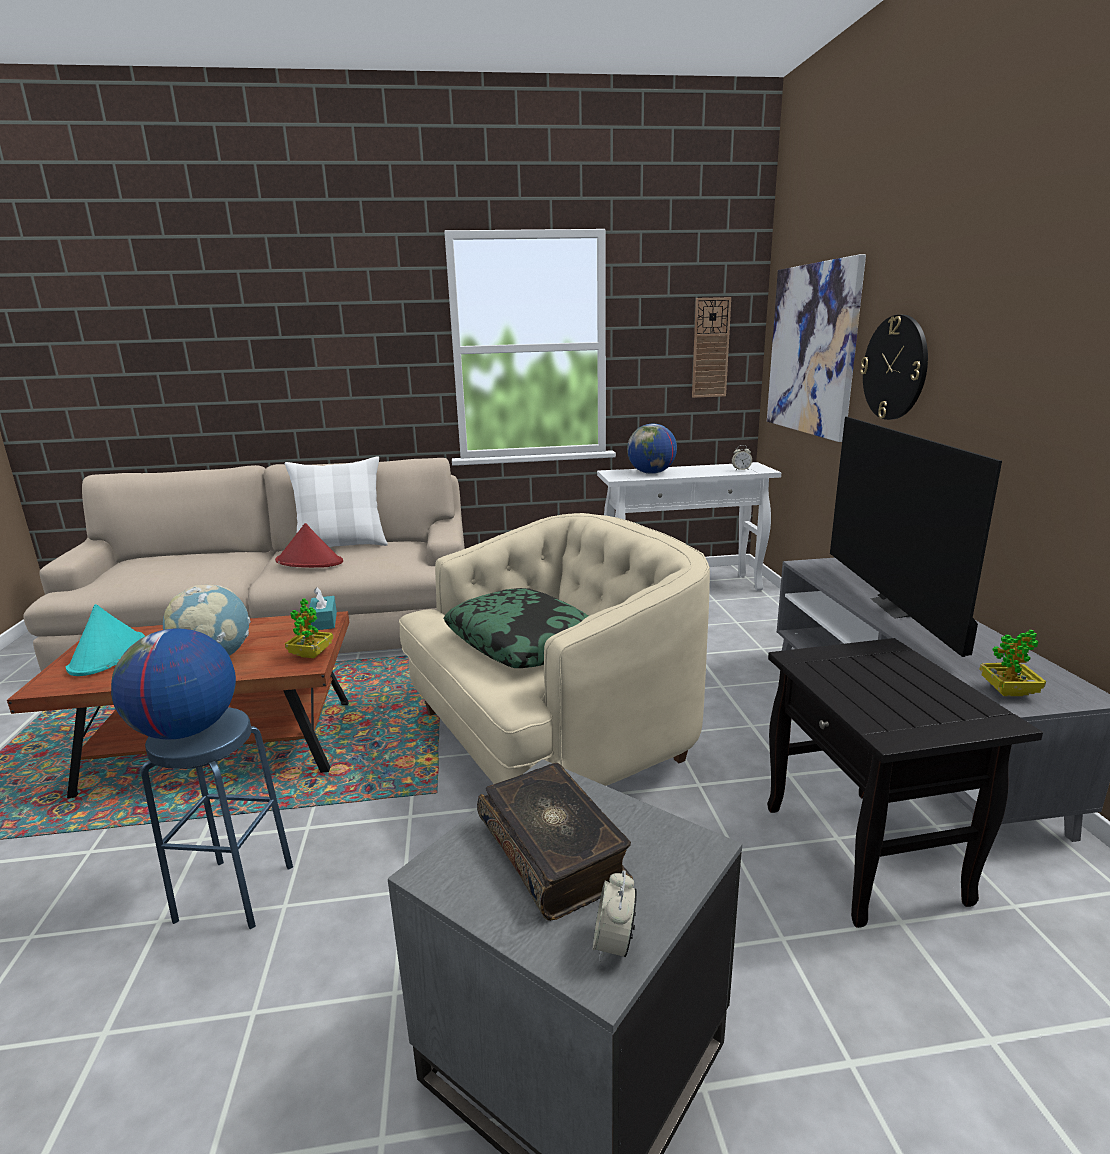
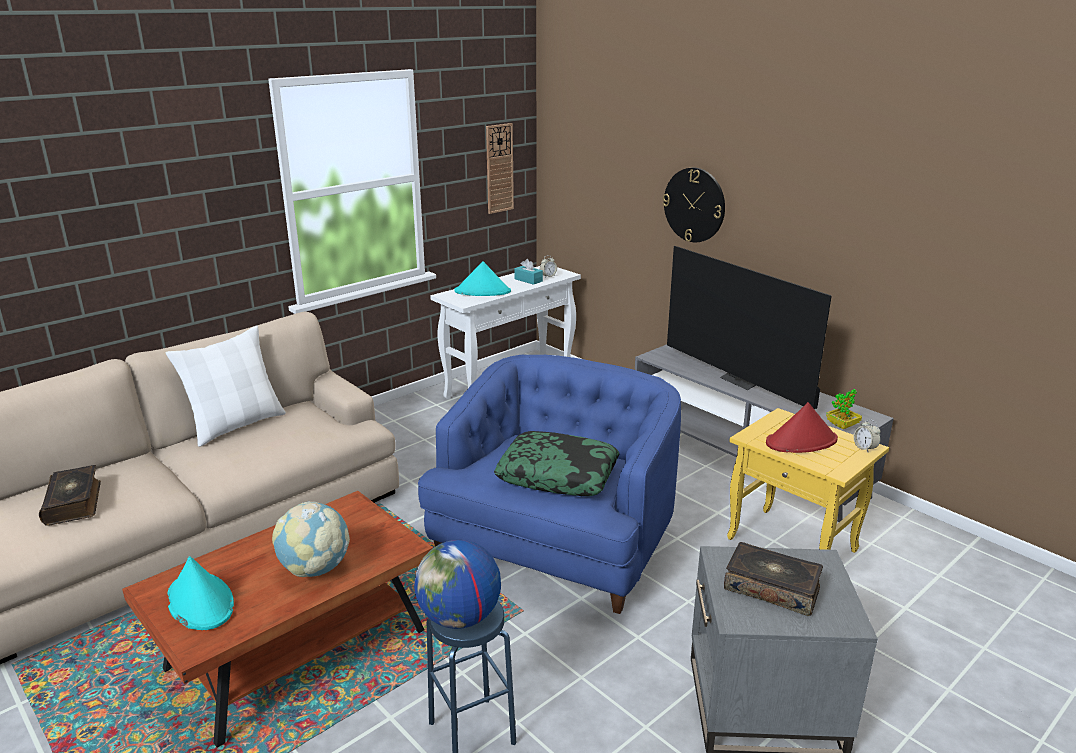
camera: 35 degrees left, 5 degrees up
(165, 568) = (74, 503): none -> book
(310, 562) = (236, 452): red hat -> red hat (801, 442)
(311, 654) = (395, 536): potted plant -> none
(324, 621) = (353, 506): turquoise tissue box -> turquoise tissue box (528, 280)
(551, 740) = (555, 543): beige armchair -> blue armchair
(614, 944) = (843, 612): alarm clock -> alarm clock (865, 448)
(651, 473) = (483, 291): globe -> turquoise hat
(812, 349) = (601, 176): picture -> none
(866, 855) = (794, 545): black side table -> yellow side table

